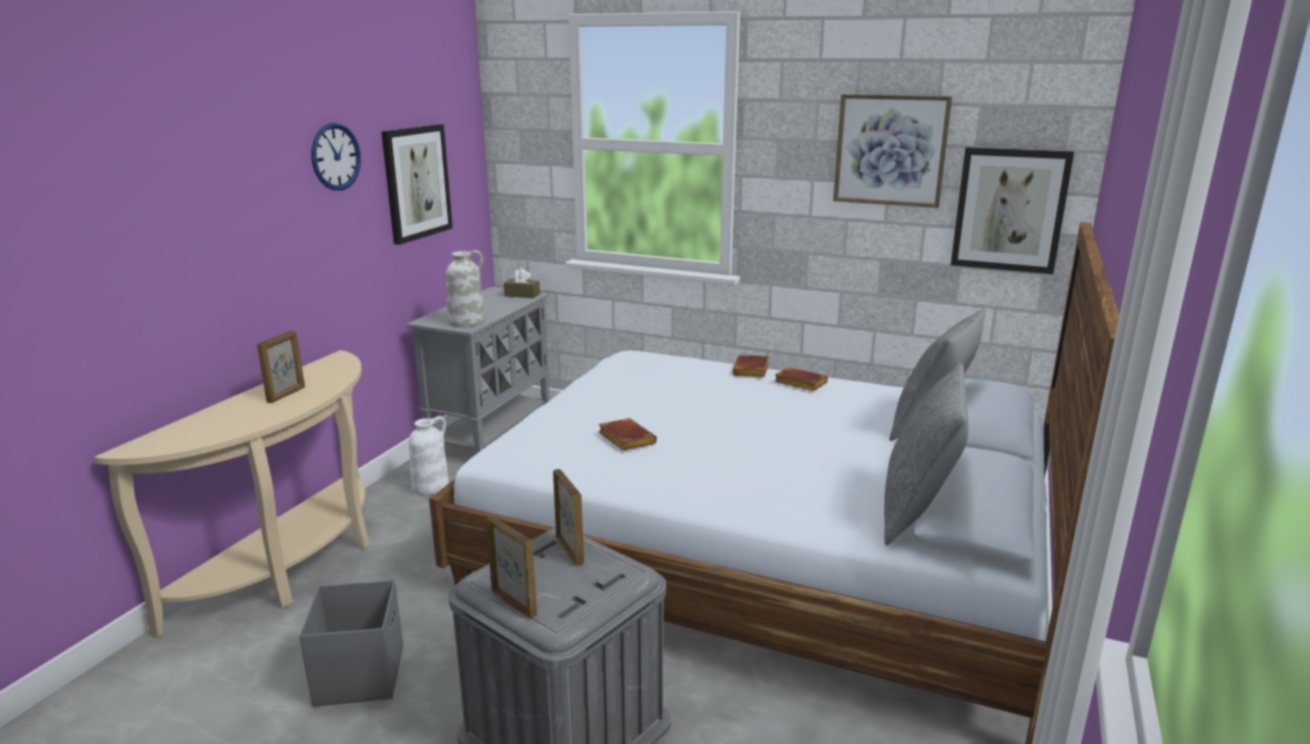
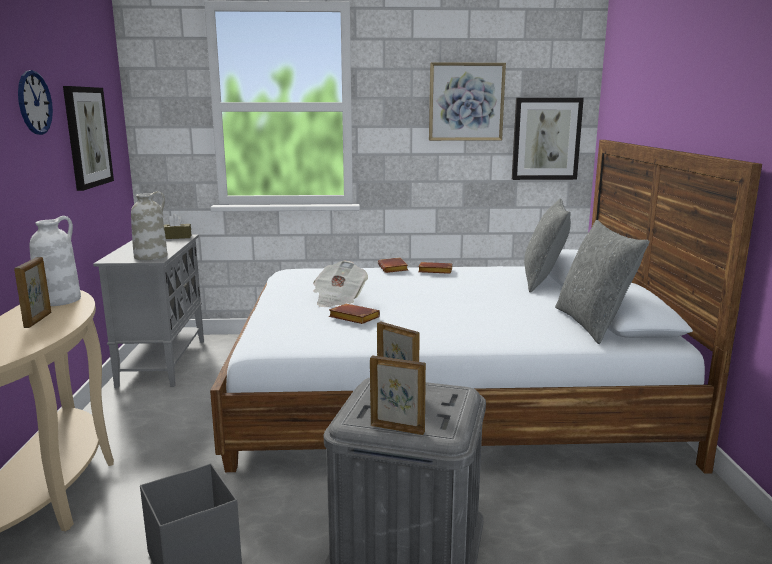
camera: 25 degrees left, 5 degrees down
(431, 486) = (137, 407): white vase -> white vase (59, 300)
(638, 407) = (338, 299): none -> newspaper

